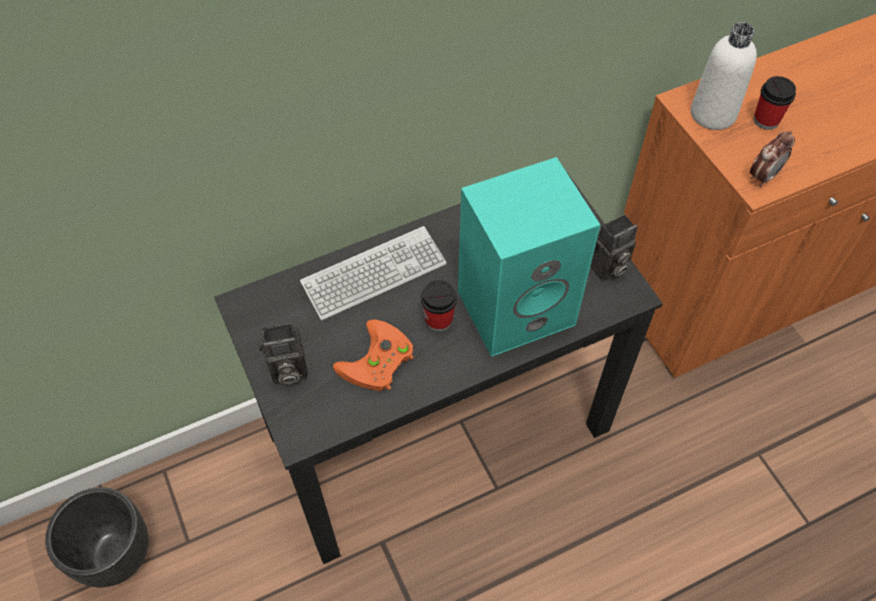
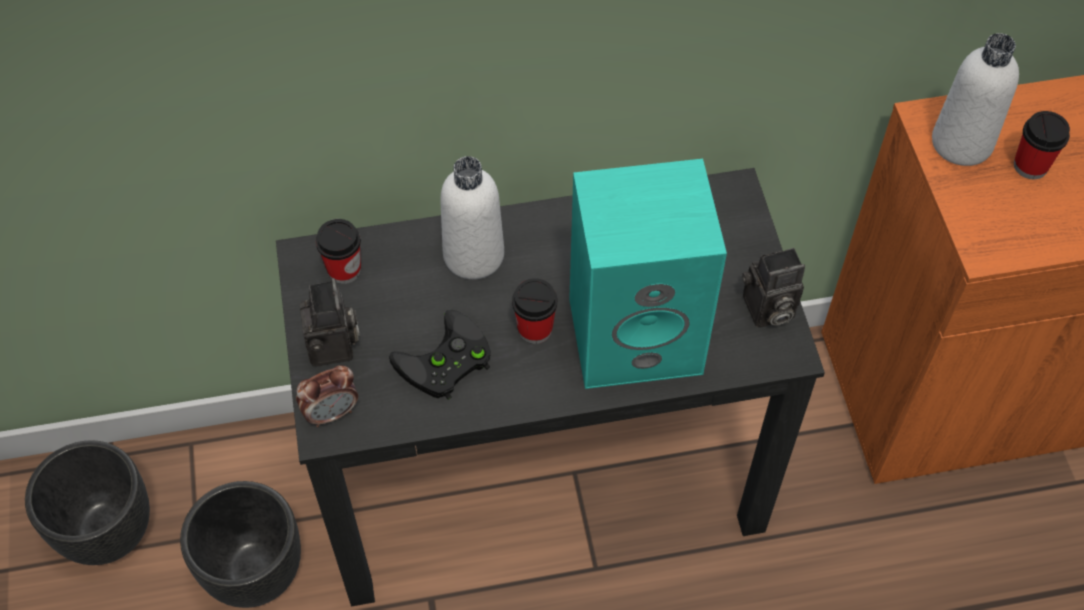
camera: 15 degrees right, 0 degrees up
(241, 558) = (254, 573): none -> black planter
(276, 308) = (344, 270): none -> cup
(286, 370) = (334, 348): camera -> camera turned 105 degrees counterclockwise
(374, 274) = (473, 255): keyboard -> white bottle
(377, 363) = (444, 363): orange game controller -> black game controller
(763, 176) = (999, 238): alarm clock -> alarm clock (332, 413)

